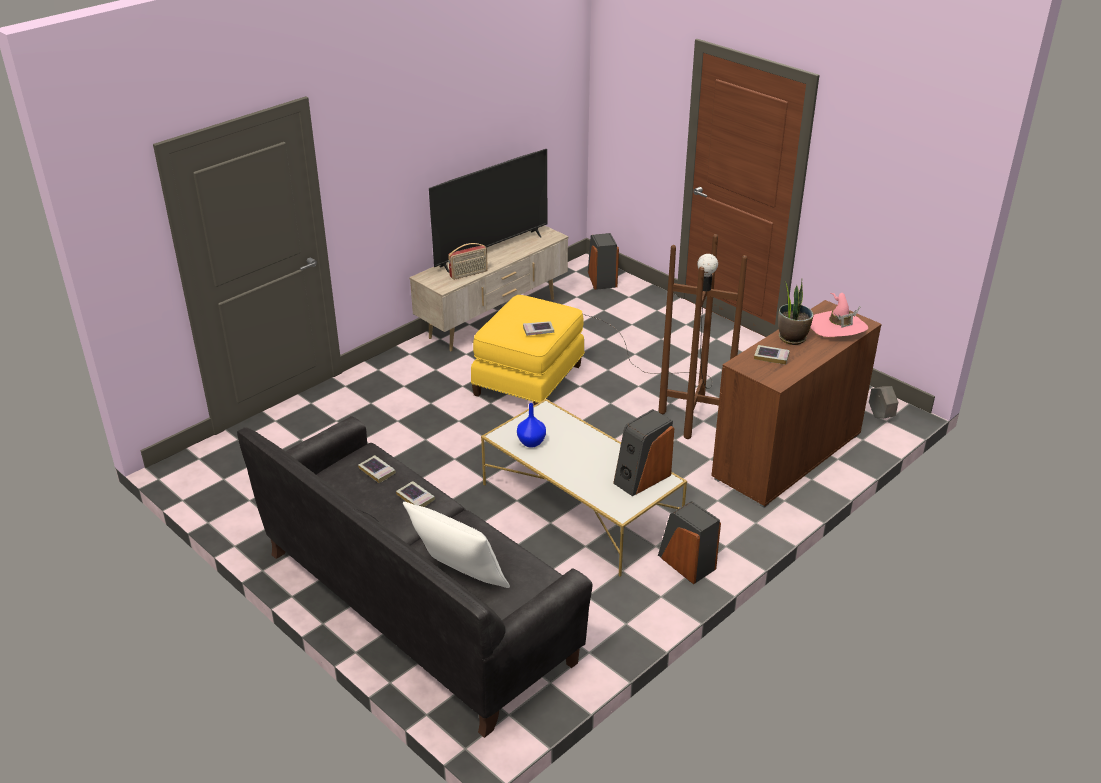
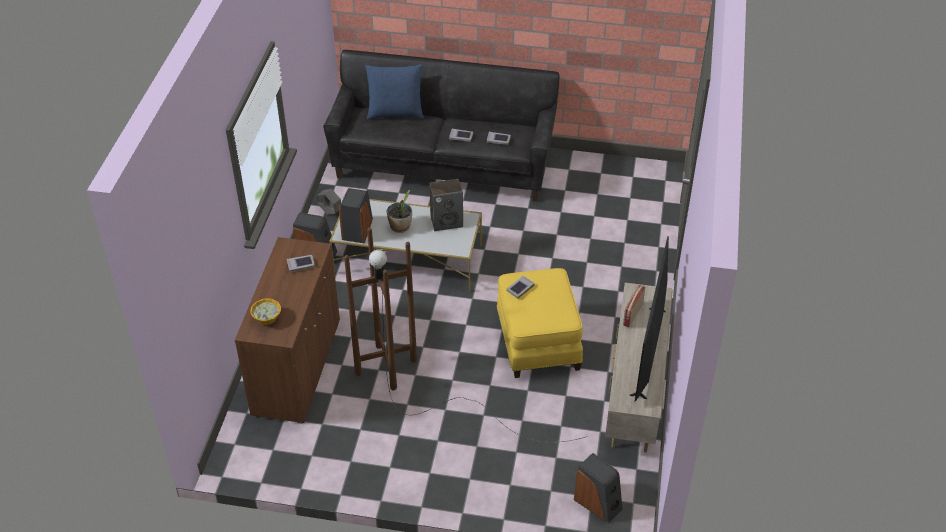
camera: 145 degrees right, 10 degrees up
(459, 579) = (395, 113): white pillow -> blue pillow
(530, 442) = (447, 222): blue vase -> speaker
(792, 338) = (296, 291): potted plant -> potted plant (400, 227)
(837, 327) = (267, 318): pink hat -> bowl
(880, 416) = (241, 446): grey planter -> grey planter (330, 212)

